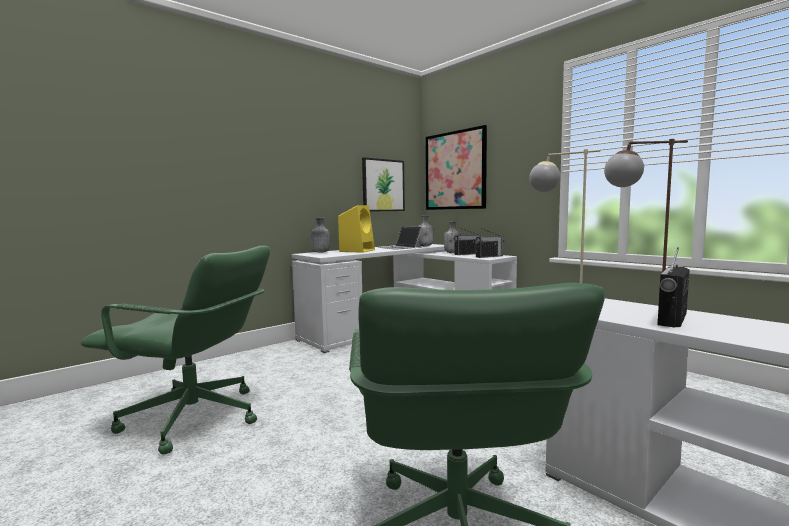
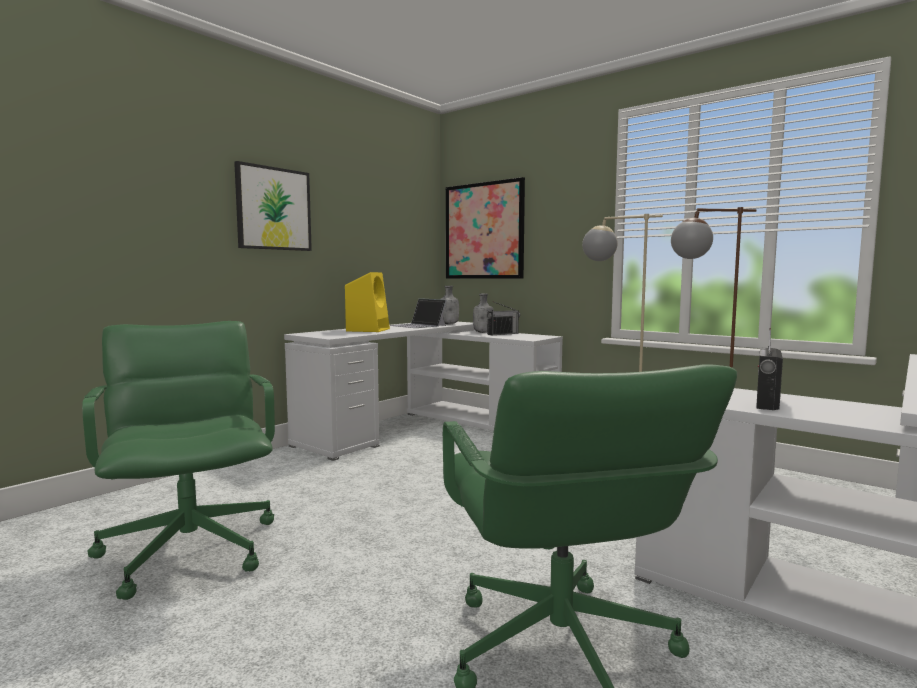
camera: 10 degrees left, 0 degrees up
(194, 419) = (191, 549): green office chair -> green office chair turned 120 degrees counterclockwise
(320, 252) = (322, 332): grey bottle -> none
(383, 185) = (395, 247): picture -> picture (273, 209)
(489, 256) = (531, 337): radio -> none

